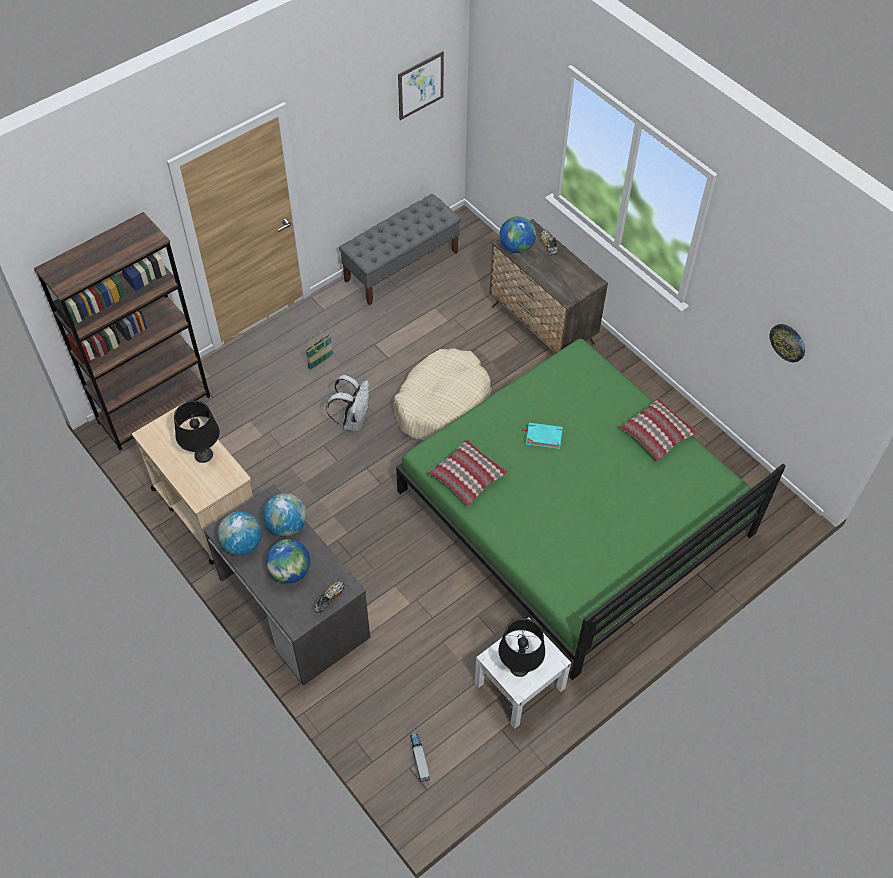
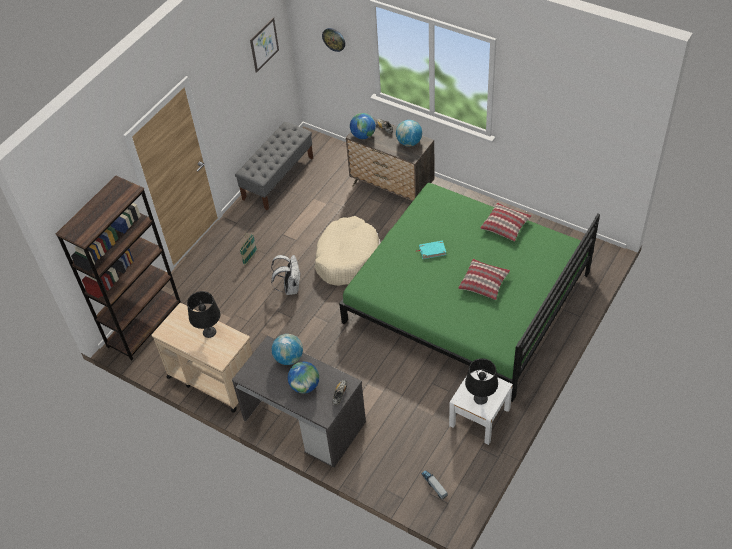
camera: 15 degrees left, 5 degrees down
(242, 544) = (263, 379): globe -> globe (409, 142)
(468, 477) = (393, 291): pillow -> pillow (484, 283)
(788, 342) = (573, 135): wall clock -> wall clock (334, 39)

